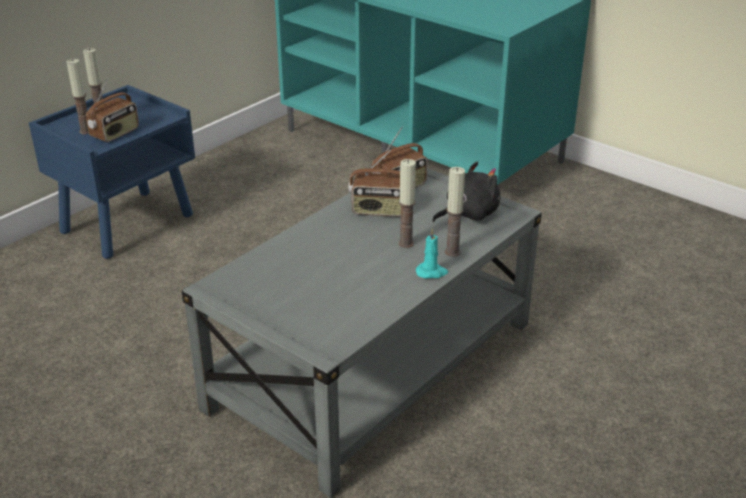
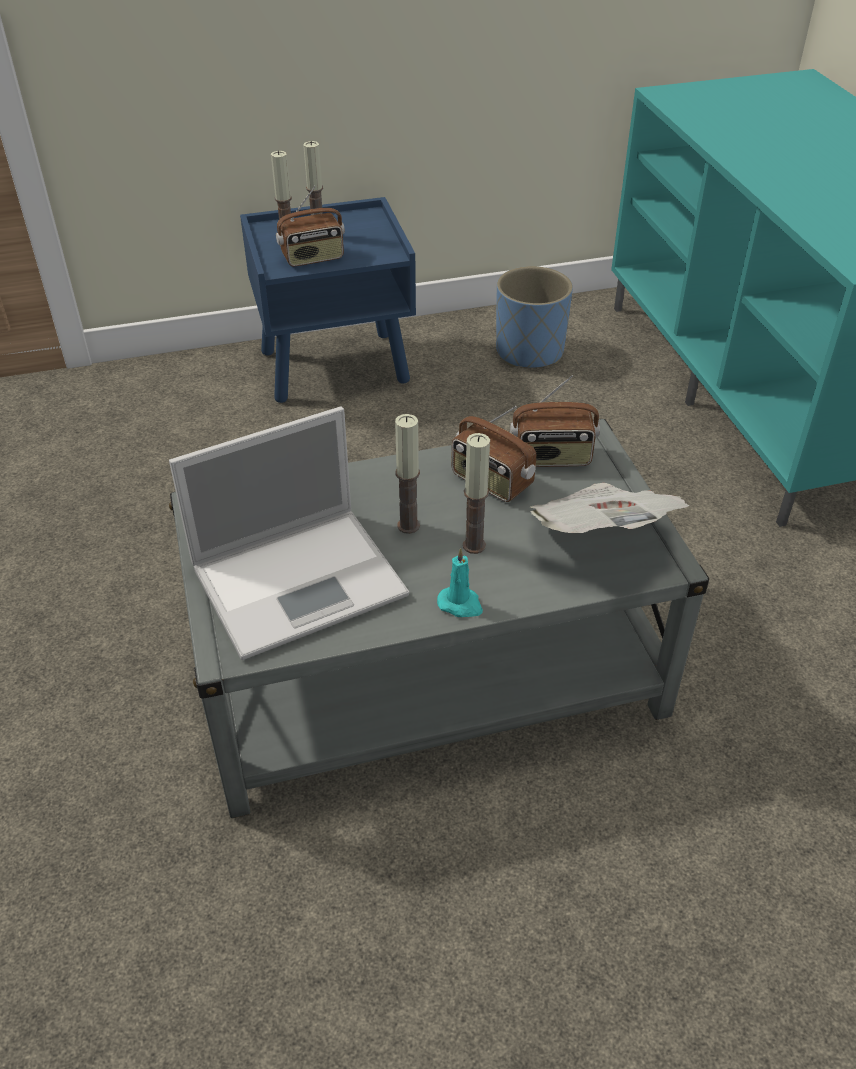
camera: 35 degrees right, 10 degrees up
(258, 171) = (529, 352): none -> blue planter
(327, 297) = (302, 579): none -> laptop
(452, 252) = (519, 586): candle -> candle (408, 525)
(468, 214) = (600, 537): black plush toy -> newspaper

